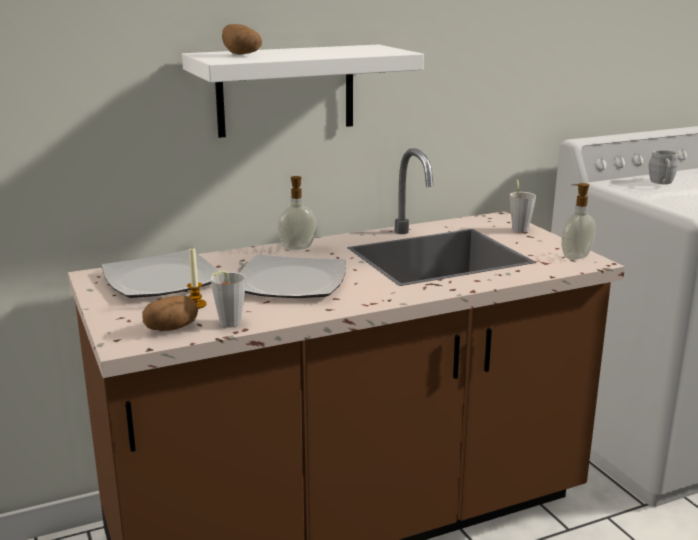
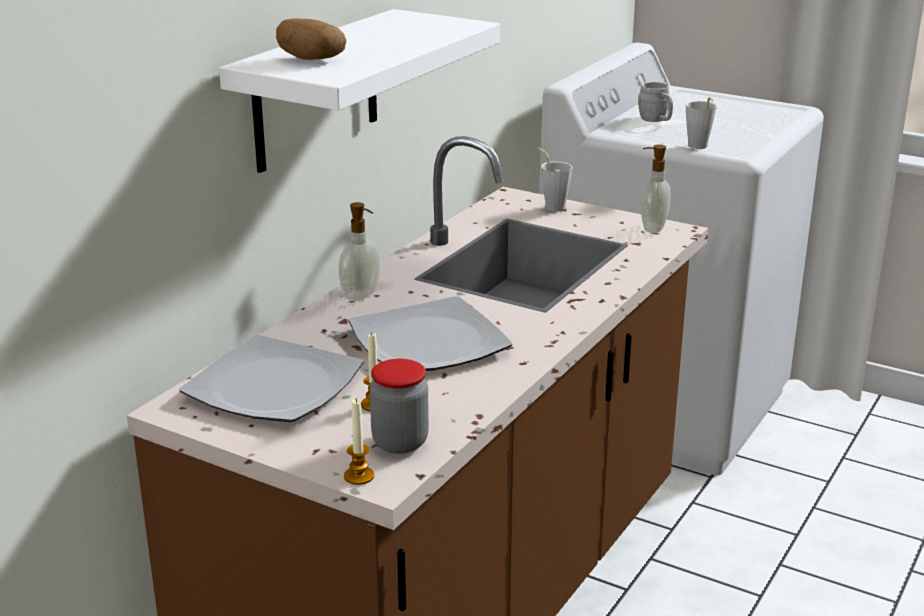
camera: 35 degrees left, 5 degrees up
(116, 338) = (359, 476): none -> candle
(172, 328) = (400, 442): potato -> jar
(227, 324) = (451, 417): grey cup -> grey cup (698, 147)

